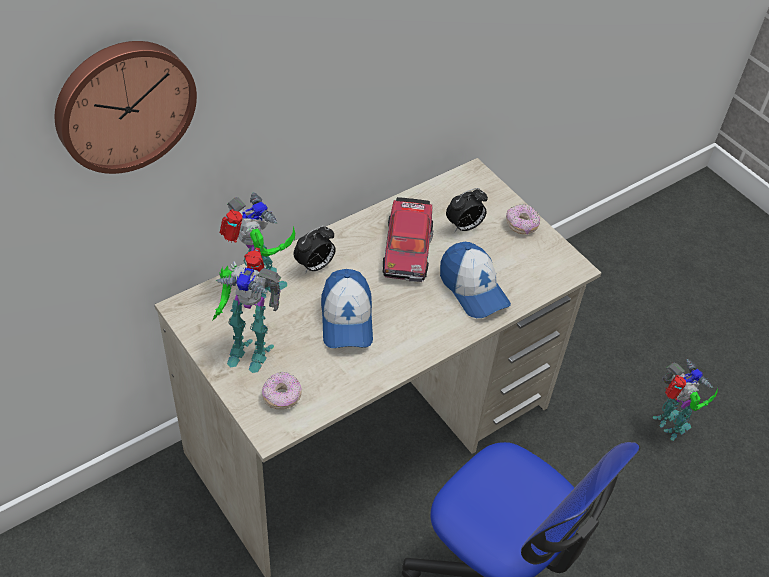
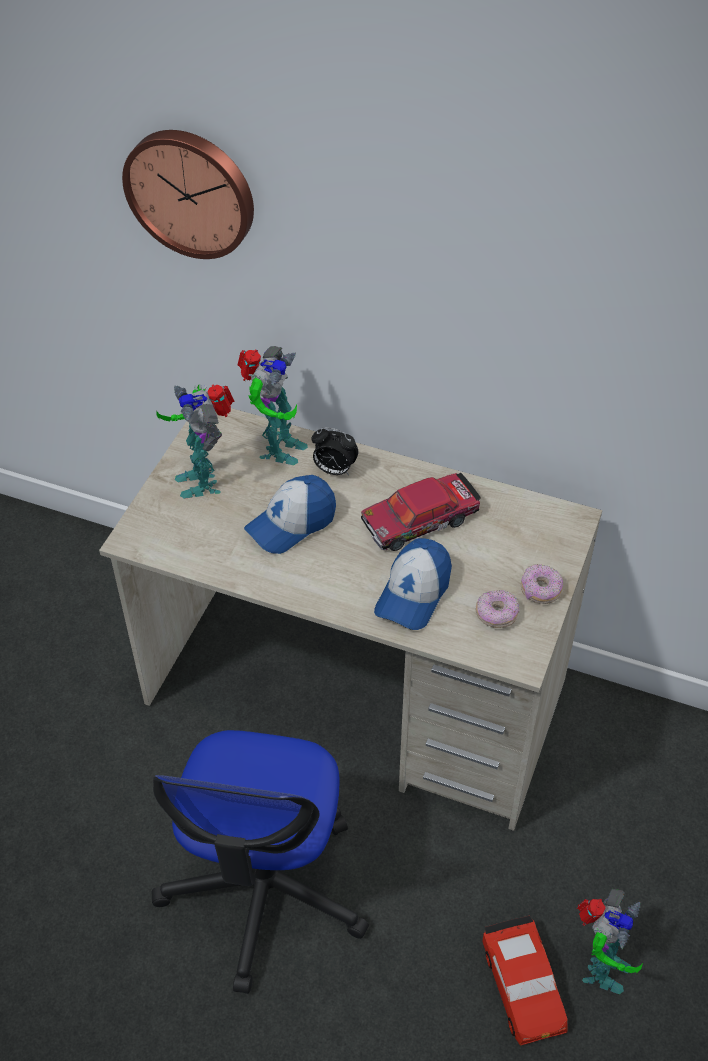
camera: 60 degrees right, 0 degrees up
(282, 396) = (170, 527): donut -> donut (496, 615)
(464, 227) = (490, 547): alarm clock -> none
(658, 473) = (523, 986): none -> red toy car

